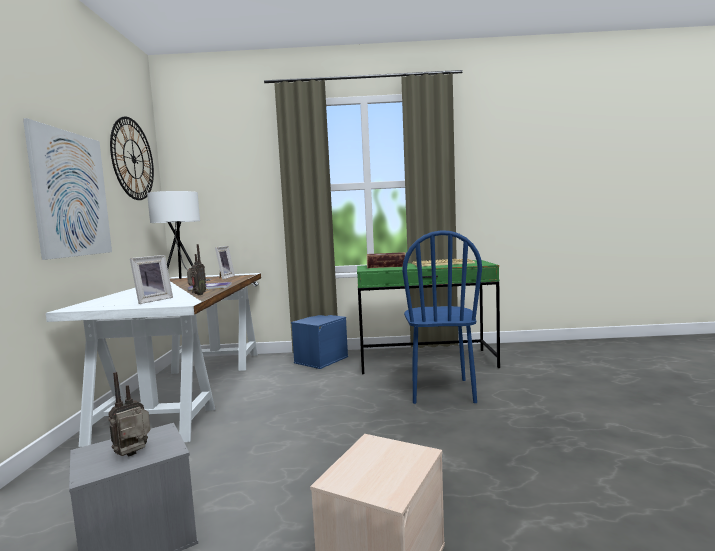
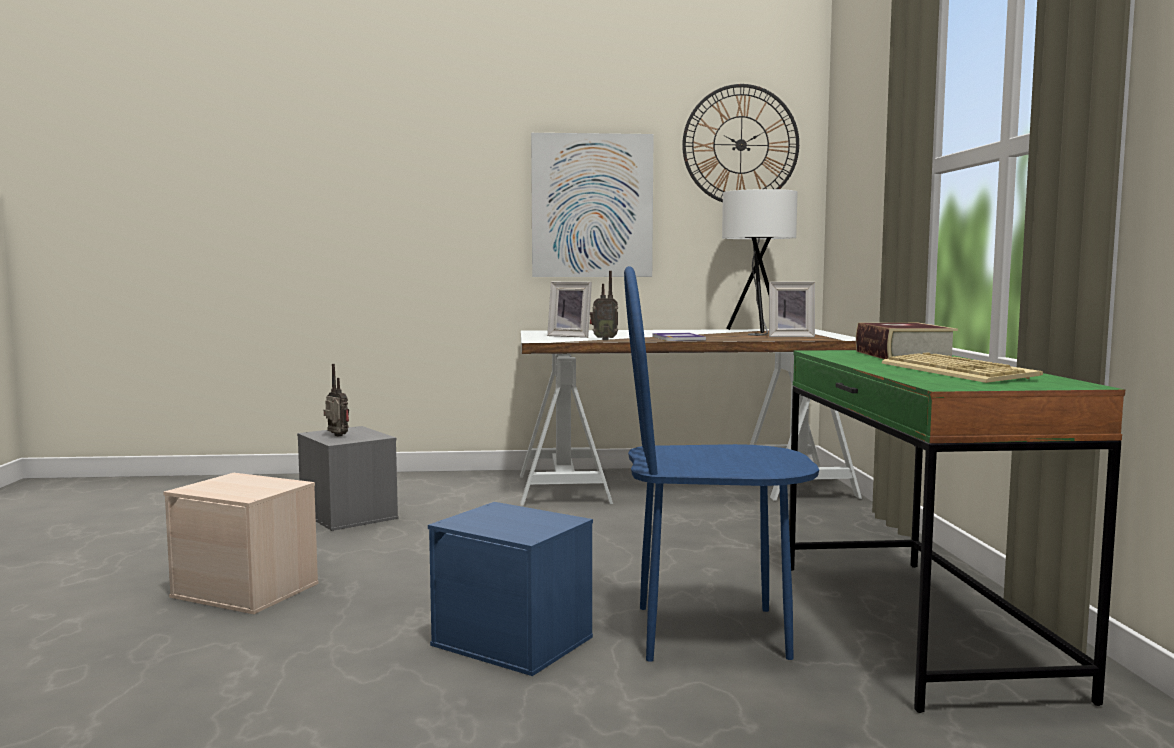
camera: 85 degrees right, 0 degrees up
(321, 359) = (862, 538): blue storage box -> blue storage box (515, 641)

